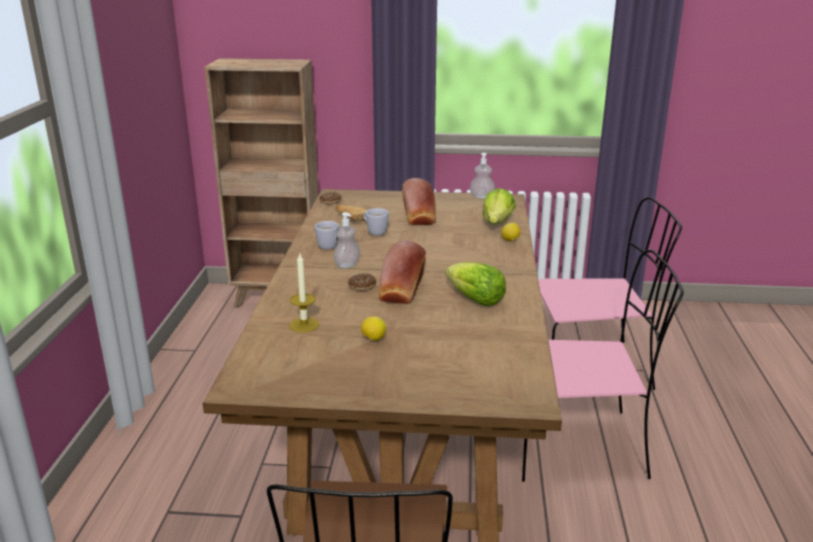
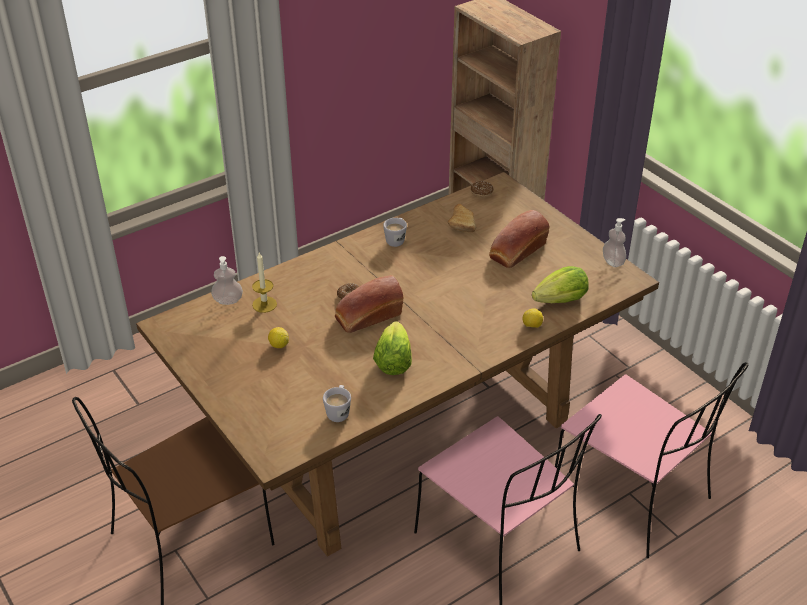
camera: 50 degrees right, 15 degrees up
(347, 265) = (375, 269): soap dispenser -> soap dispenser (228, 300)
(374, 231) = (453, 247): white mug -> white mug (339, 412)

